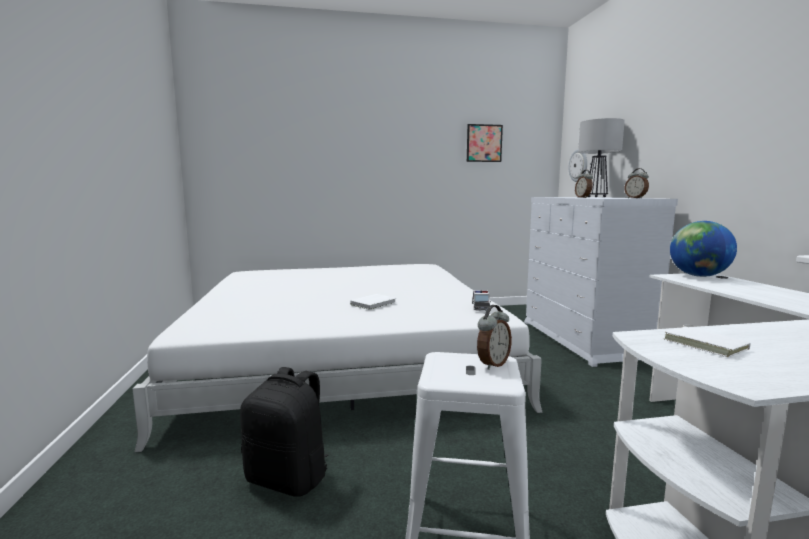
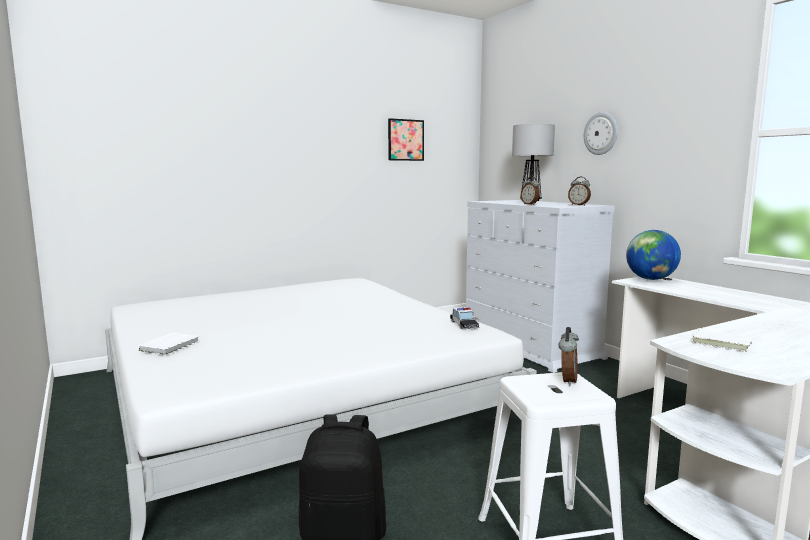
camera: 20 degrees left, 0 degrees up
(374, 303) = (353, 332): white book -> white book (171, 345)
(578, 165) = (502, 166): wall clock -> wall clock (601, 133)

